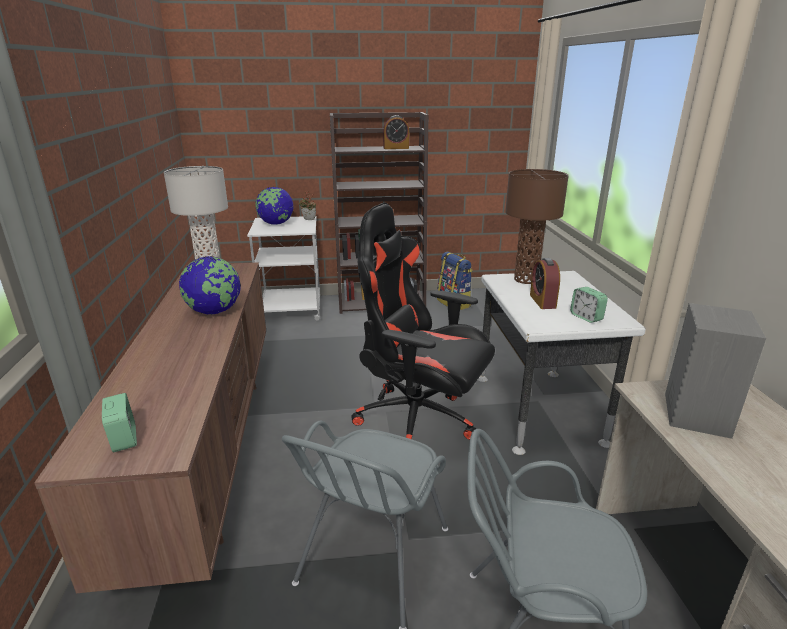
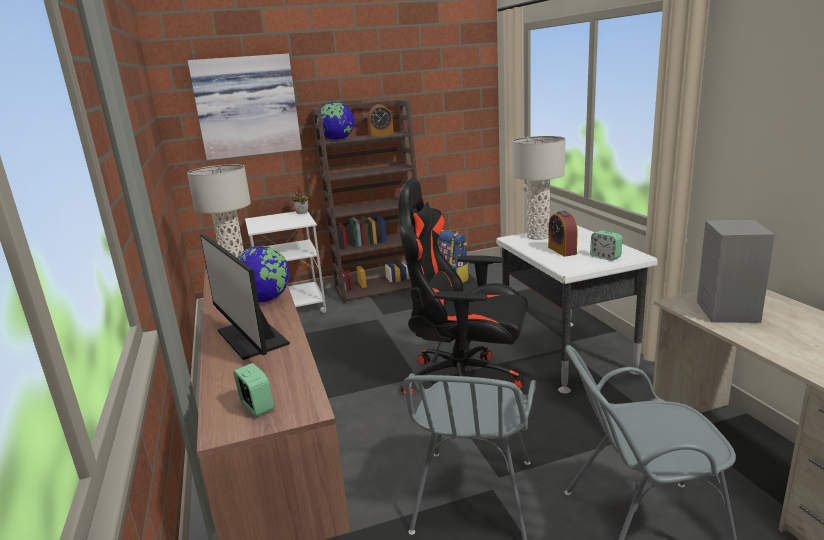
camera: 10 degrees left, 5 degrees down
(173, 354) = (250, 338): none -> monitor
(264, 106) = (247, 106): none -> picture
(276, 224) = (271, 221): globe -> globe (337, 140)
(525, 279) = (537, 236): brown table lamp -> white table lamp

